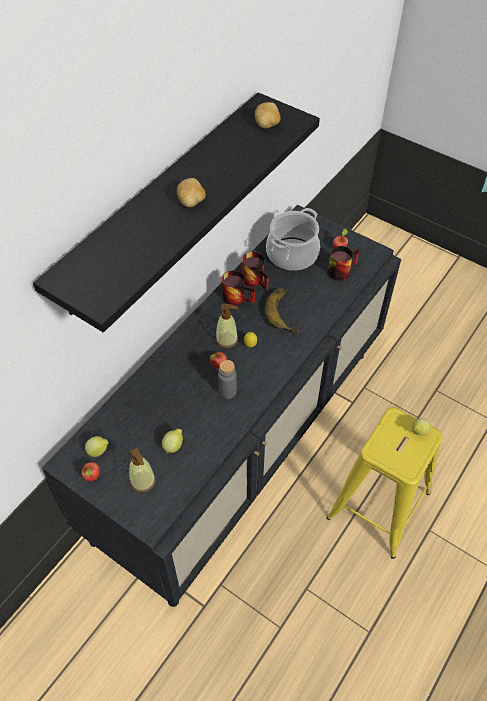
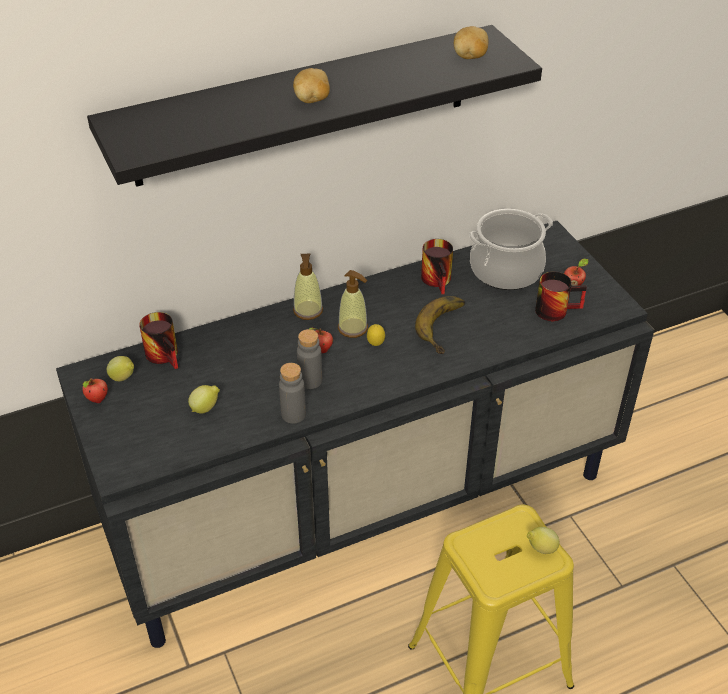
camera: 30 degrees right, 10 degrees down
(143, 481) = (145, 428): soap dispenser -> soap dispenser (308, 311)
(235, 421) = (293, 414): none -> grey bottle
(238, 297) = (402, 290): mug -> mug (167, 355)

